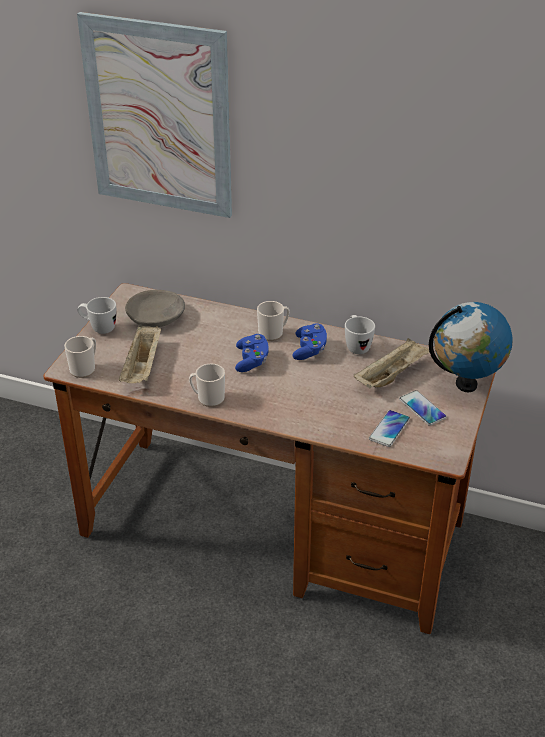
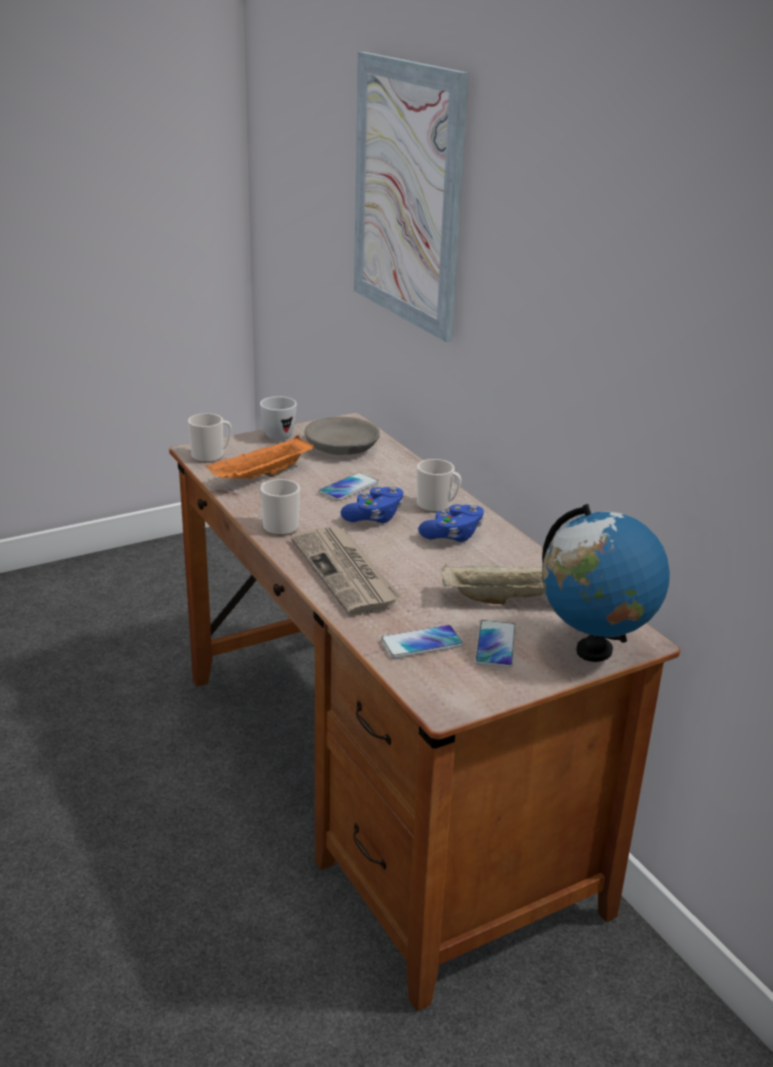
camera: 40 degrees right, 10 degrees down
(142, 367) = (261, 477): beige tray -> orange tray
(206, 347) = (348, 488): none -> phone
(292, 408) = (346, 573): none -> newspaper
(356, 346) = (513, 555): white mug -> none

